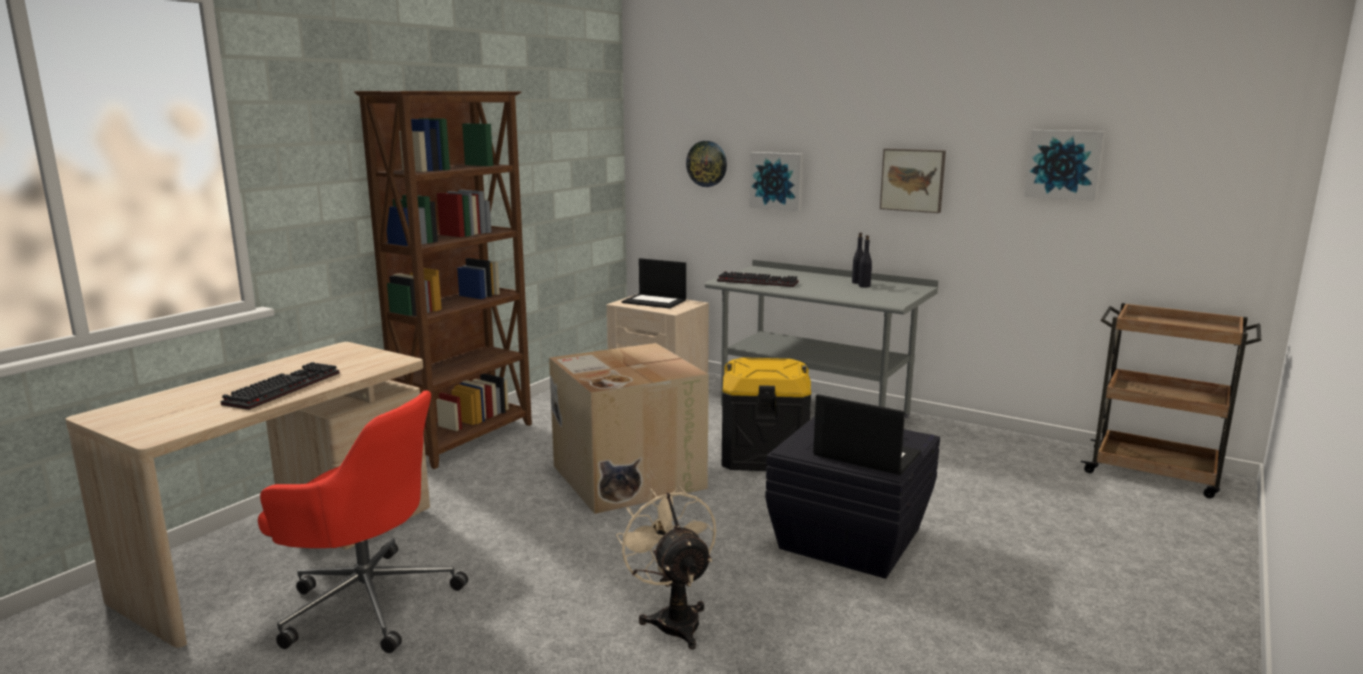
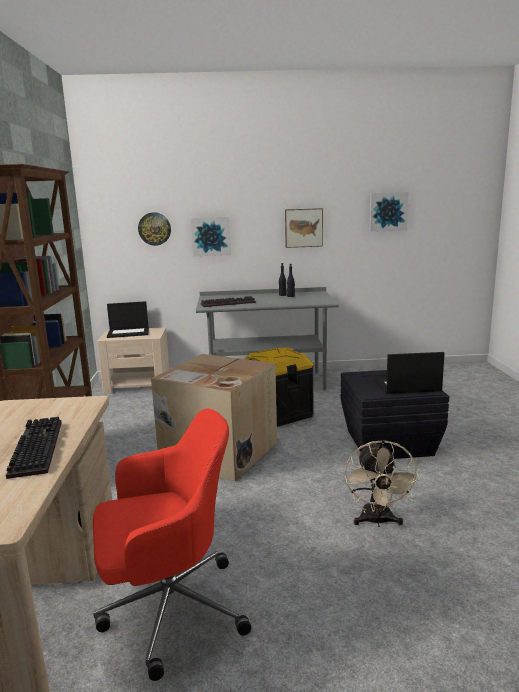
camera: 35 degrees left, 0 degrees up
(673, 618) = (377, 521): beige fan -> beige fan turned 120 degrees counterclockwise
(1155, 473) = (453, 369): brown cart -> none

